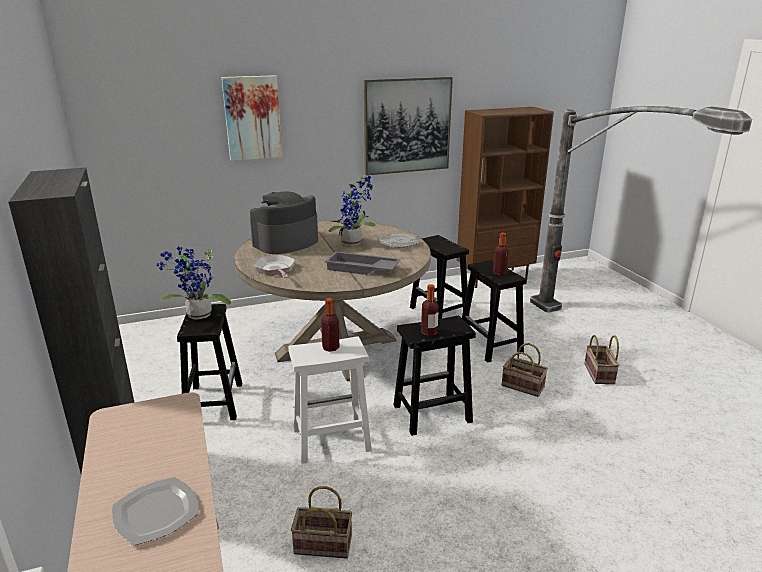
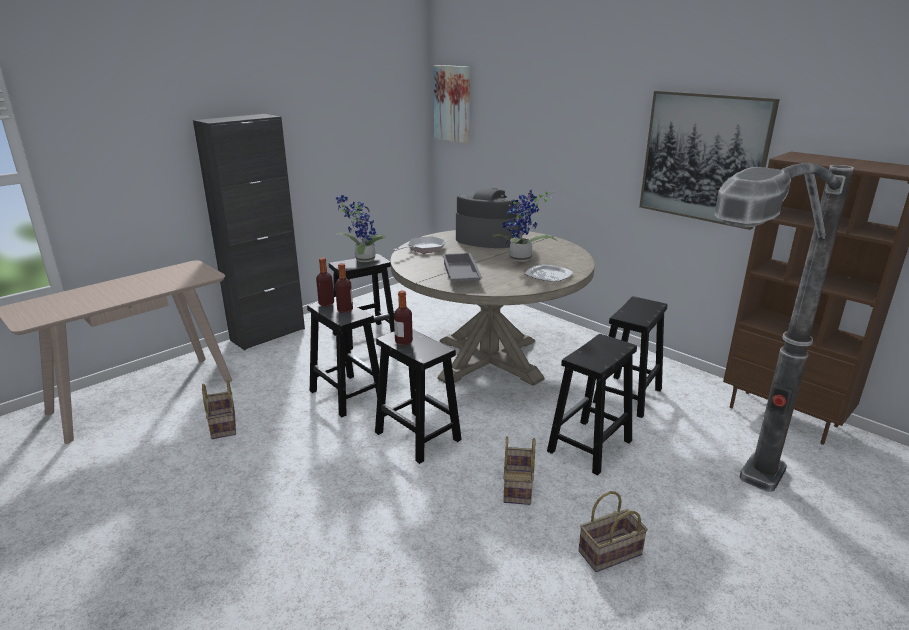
camera: 65 degrees right, 0 degrees up
(155, 513) = (97, 297): plate -> none
(252, 118) = (544, 118): picture -> picture (452, 104)
(330, 440) = (345, 395): white stool -> black stool
(499, 273) = (597, 354): bottle -> bottle (326, 303)

